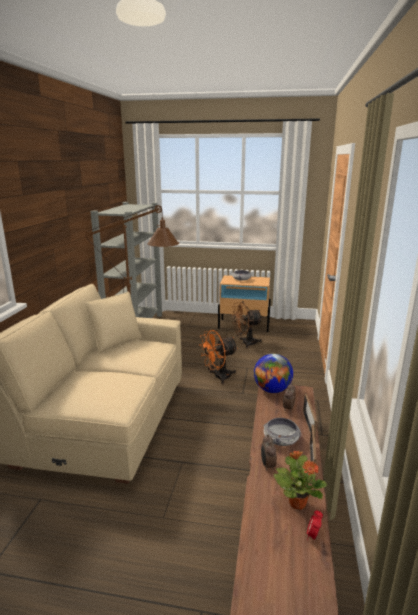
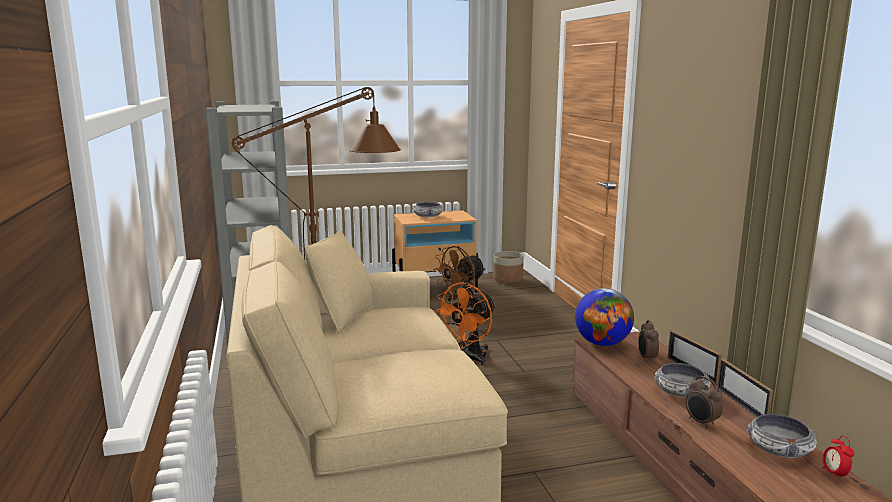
camera: 25 degrees left, 5 degrees down
(296, 325) = (507, 279): none -> planter
(297, 502) = (779, 449): potted plant -> bowl

